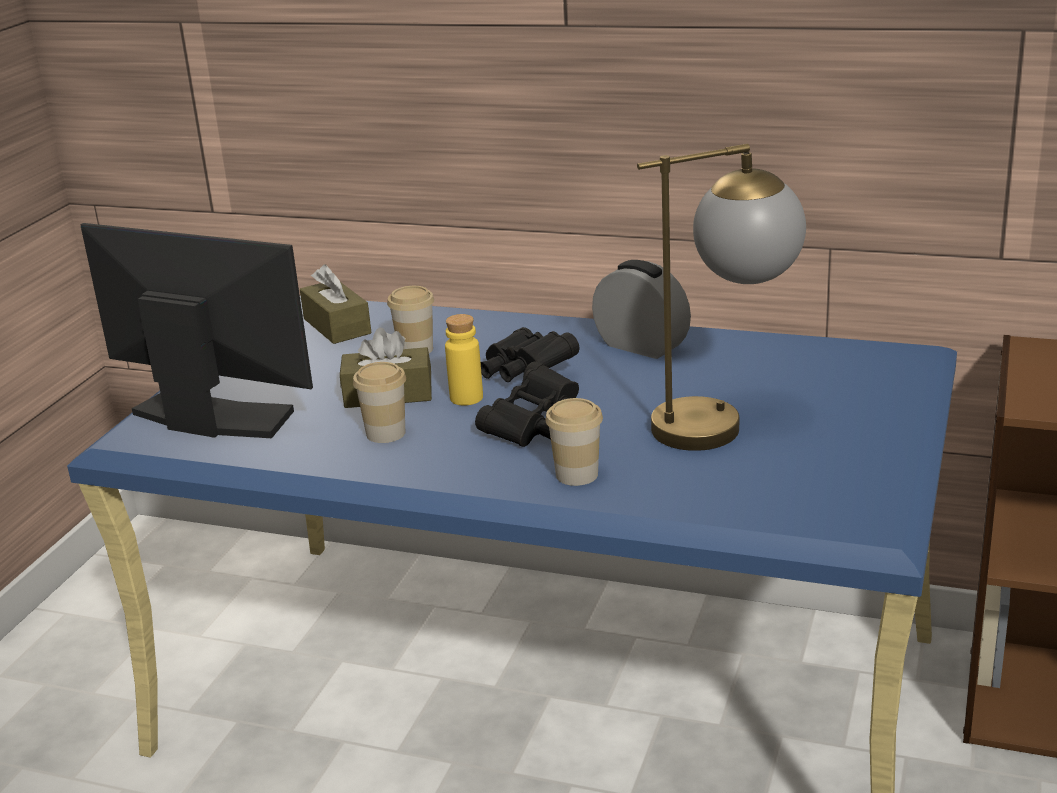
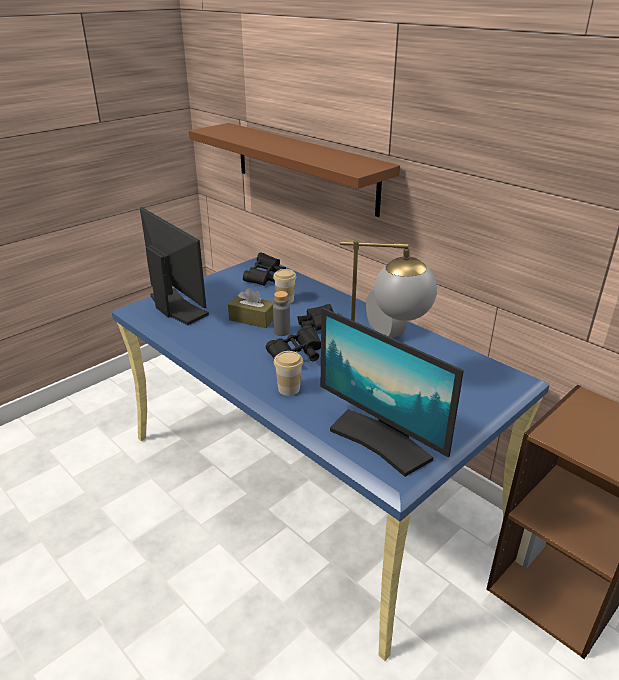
camera: 25 degrees right, 5 degrees up
(337, 326) = (265, 278): brown tissue box -> black binoculars
(369, 87) = (304, 167): none -> brown shelf
(386, 433) = (232, 338): cup -> none
(466, 398) = (282, 332): yellow bottle -> grey bottle
(803, 495) = (380, 441): none -> monitor

